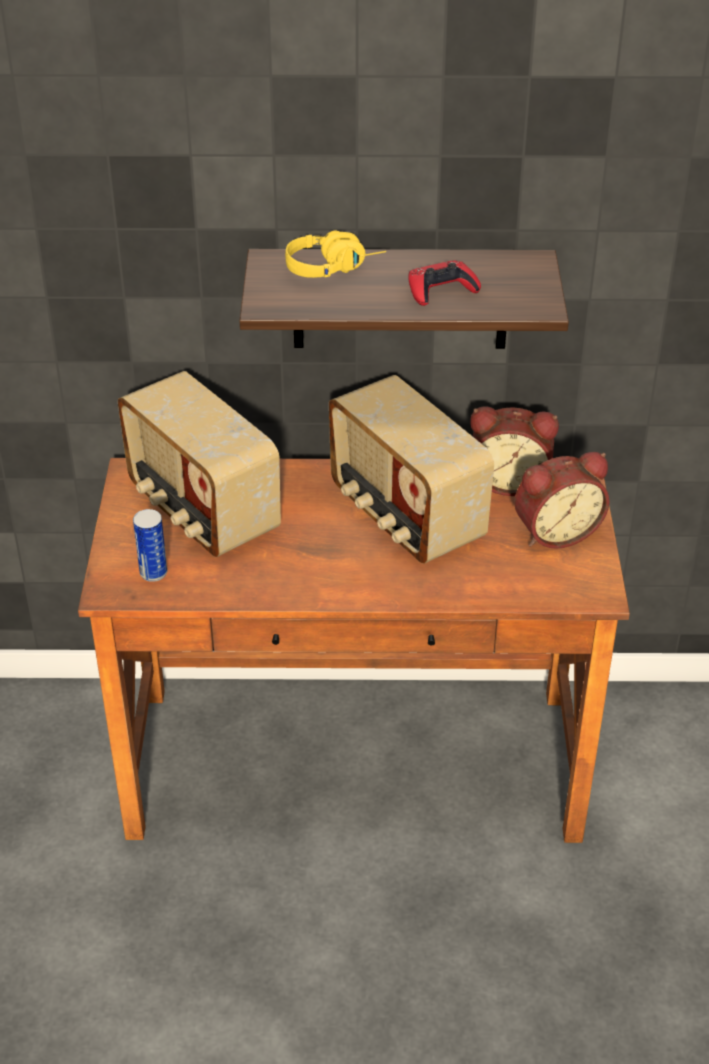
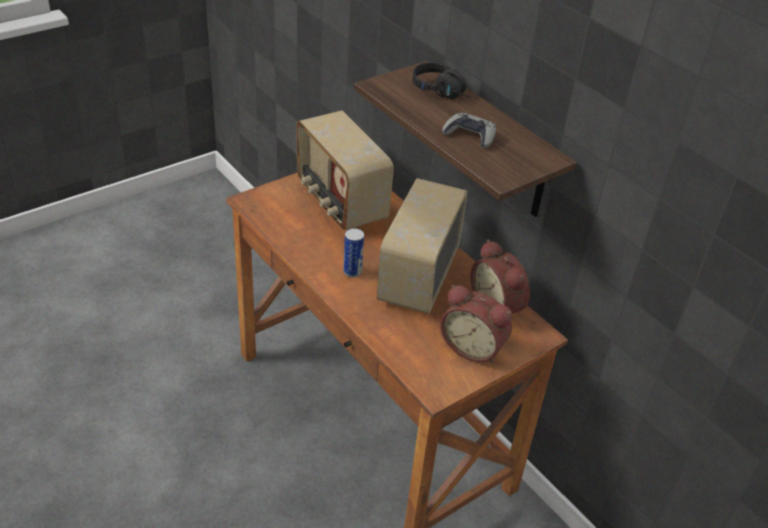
camera: 50 degrees right, 0 degrees up
(153, 573) = (276, 208): can -> can (352, 271)
(201, 511) = (340, 202): radio -> radio turned 45 degrees counterclockwise
(334, 267) = (444, 92): yellow headphones -> black headphones
(441, 290) = (470, 135): red game controller -> grey game controller

